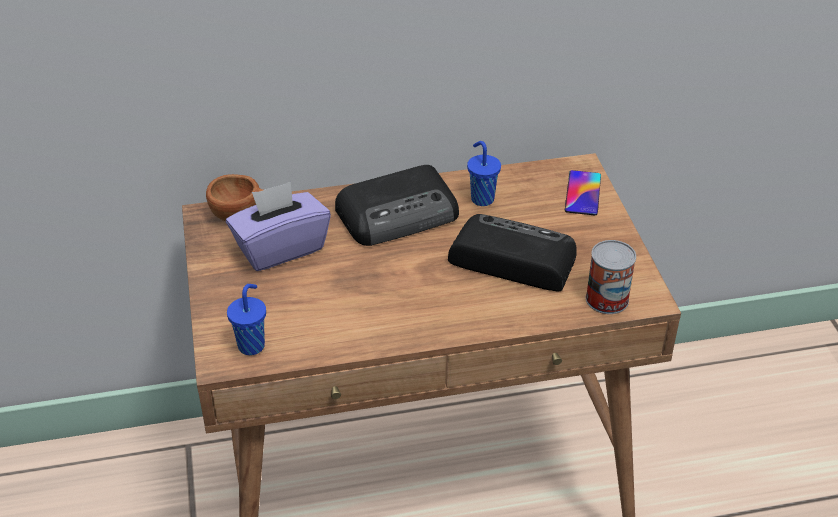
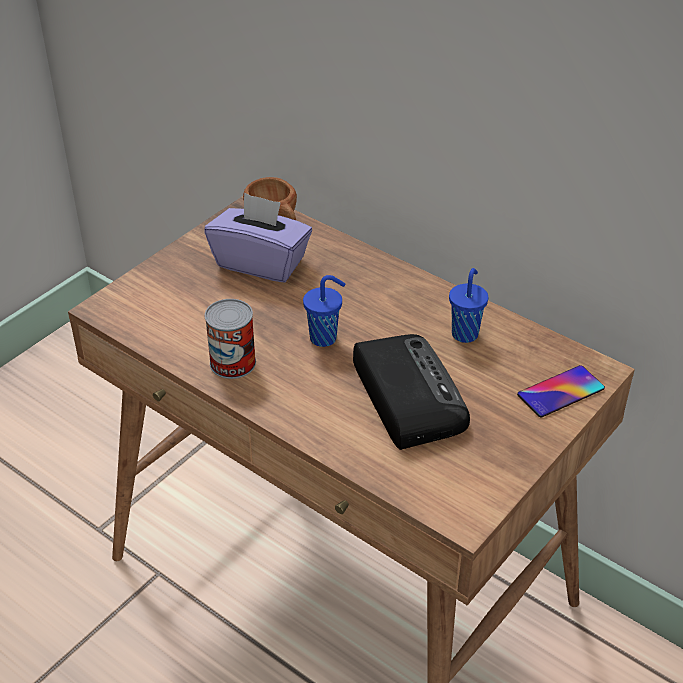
camera: 50 degrees right, 0 degrees up
(252, 345) = (136, 312): blue cup -> blue cup (325, 338)
(400, 214) = (382, 299): radio -> none
(607, 299) = (428, 488): can -> can (232, 363)

